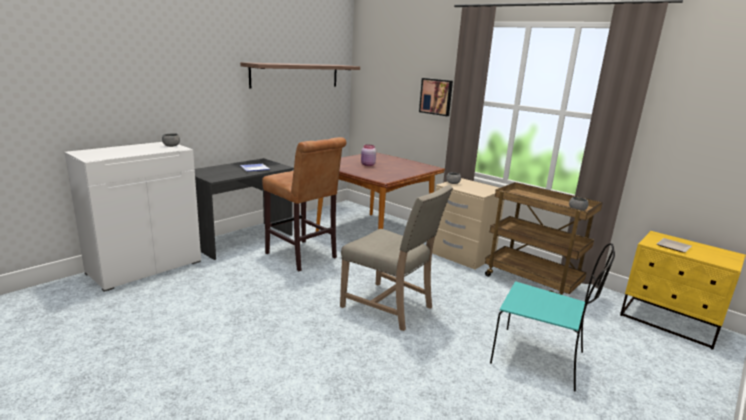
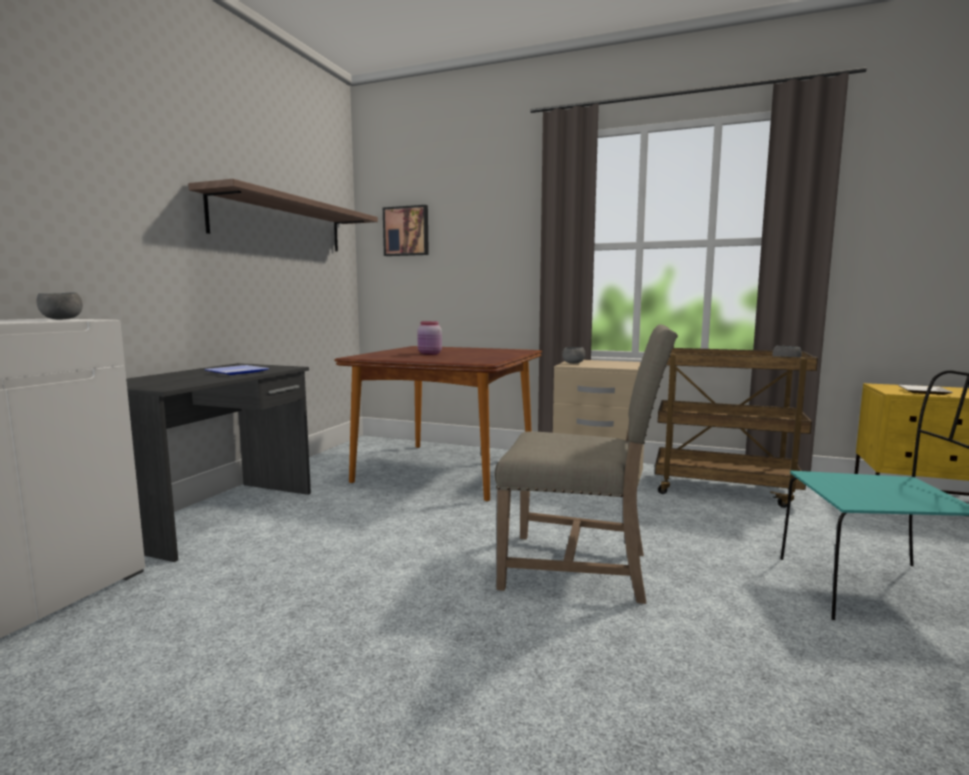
camera: 20 degrees left, 10 degrees down
(303, 257) = (357, 522): brown stool -> none
(436, 96) = (508, 249): picture -> picture (406, 231)

